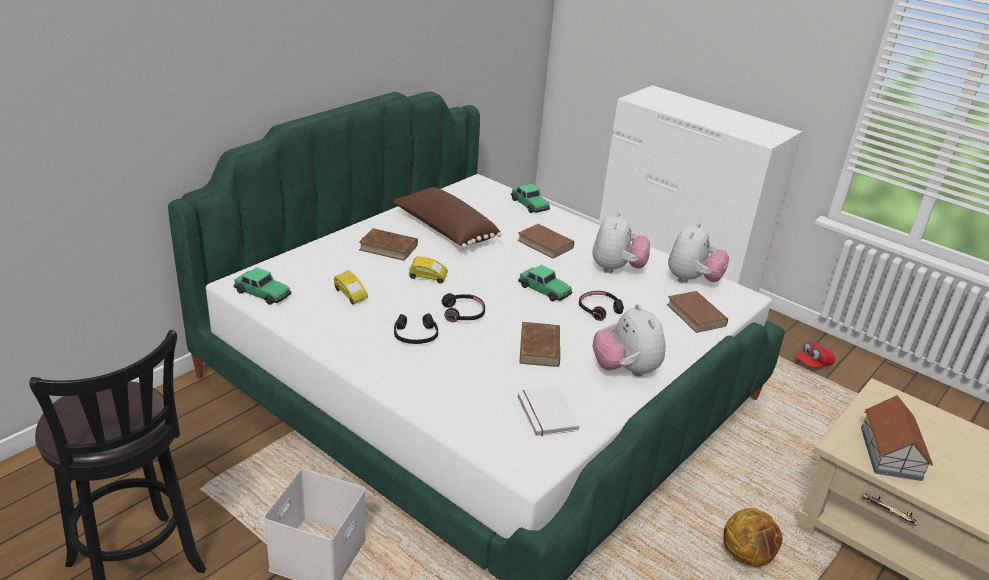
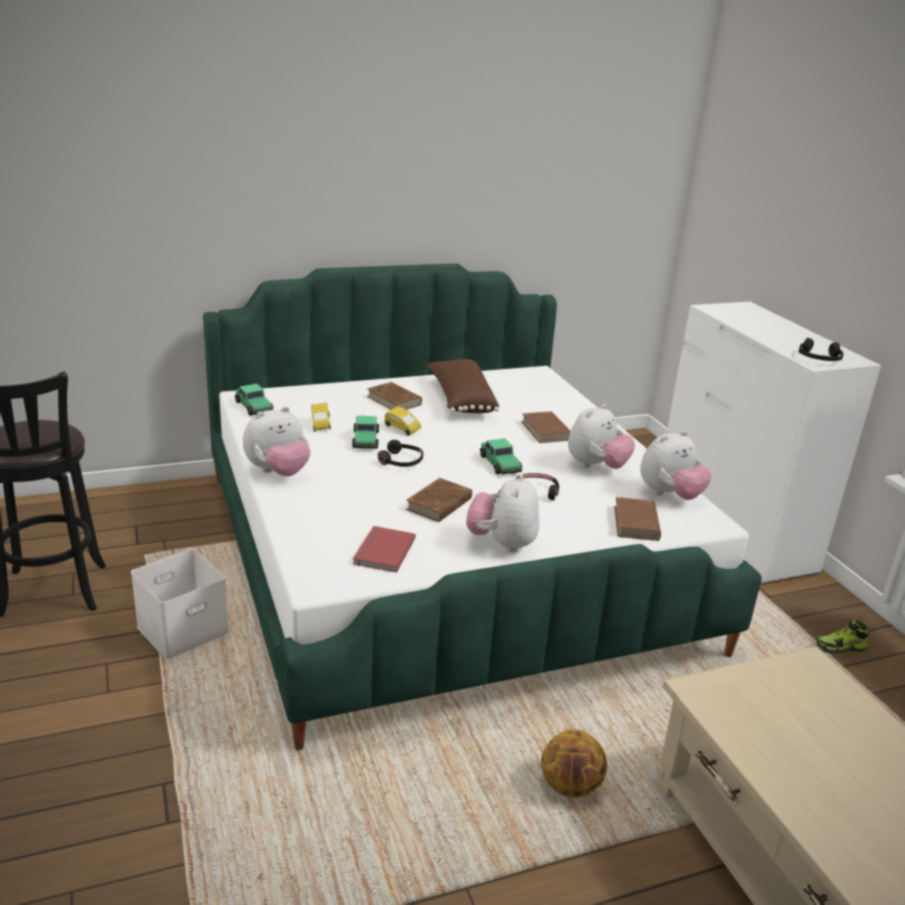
camera: 30 degrees right, 5 degrees down
(368, 362) = (278, 472): none -> plush toy
(415, 335) = (339, 465): black headphones -> black headphones (819, 358)
(529, 204) = (569, 398): toy car -> toy car (365, 440)
(545, 413) = (382, 551): white book -> red book
(813, 364) = (840, 648): red cap -> shoe
(890, 452) = (753, 717): toy house -> none

